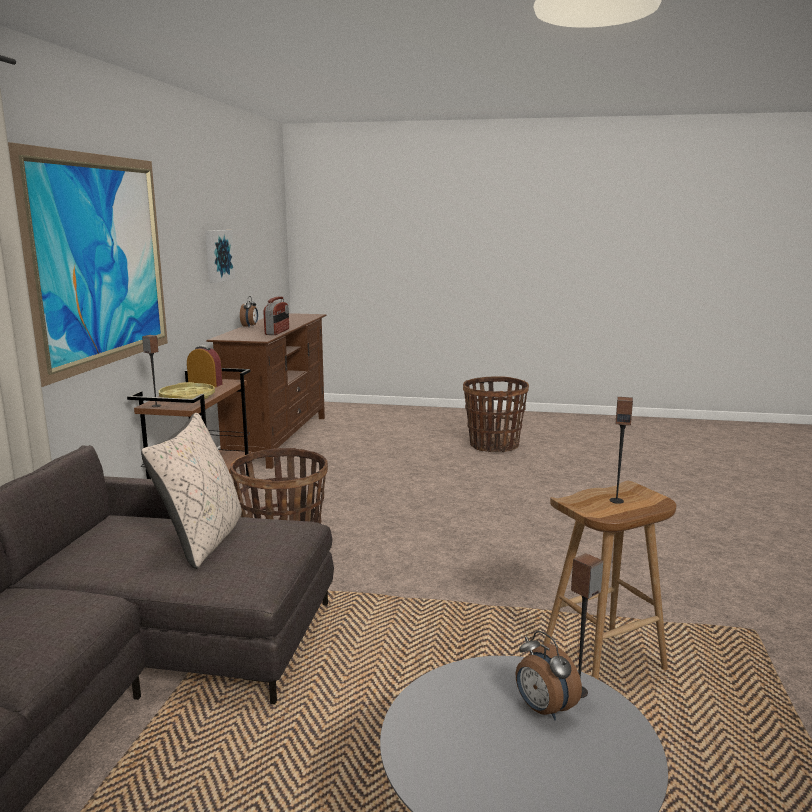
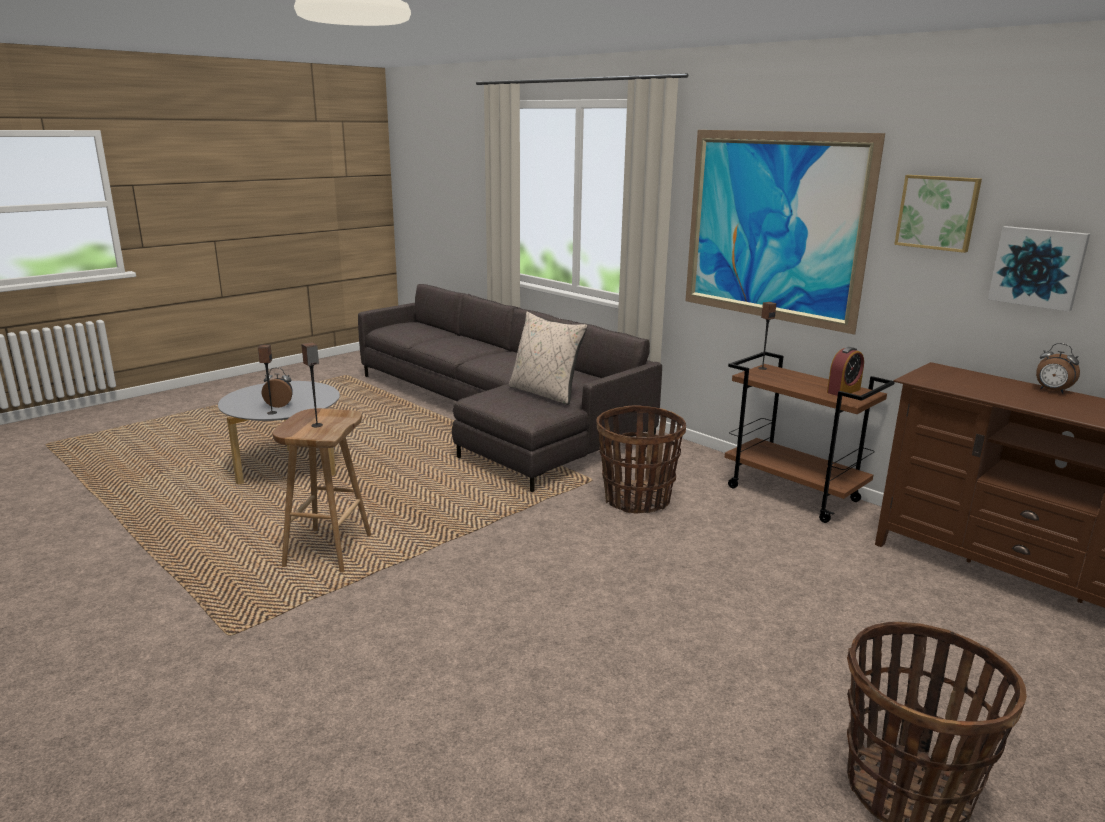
camera: 125 degrees right, 5 degrees up
(182, 226) = (937, 212): none -> picture
(187, 397) = (787, 379): yellow tray -> none
(277, 332) = (981, 394): radio -> none

